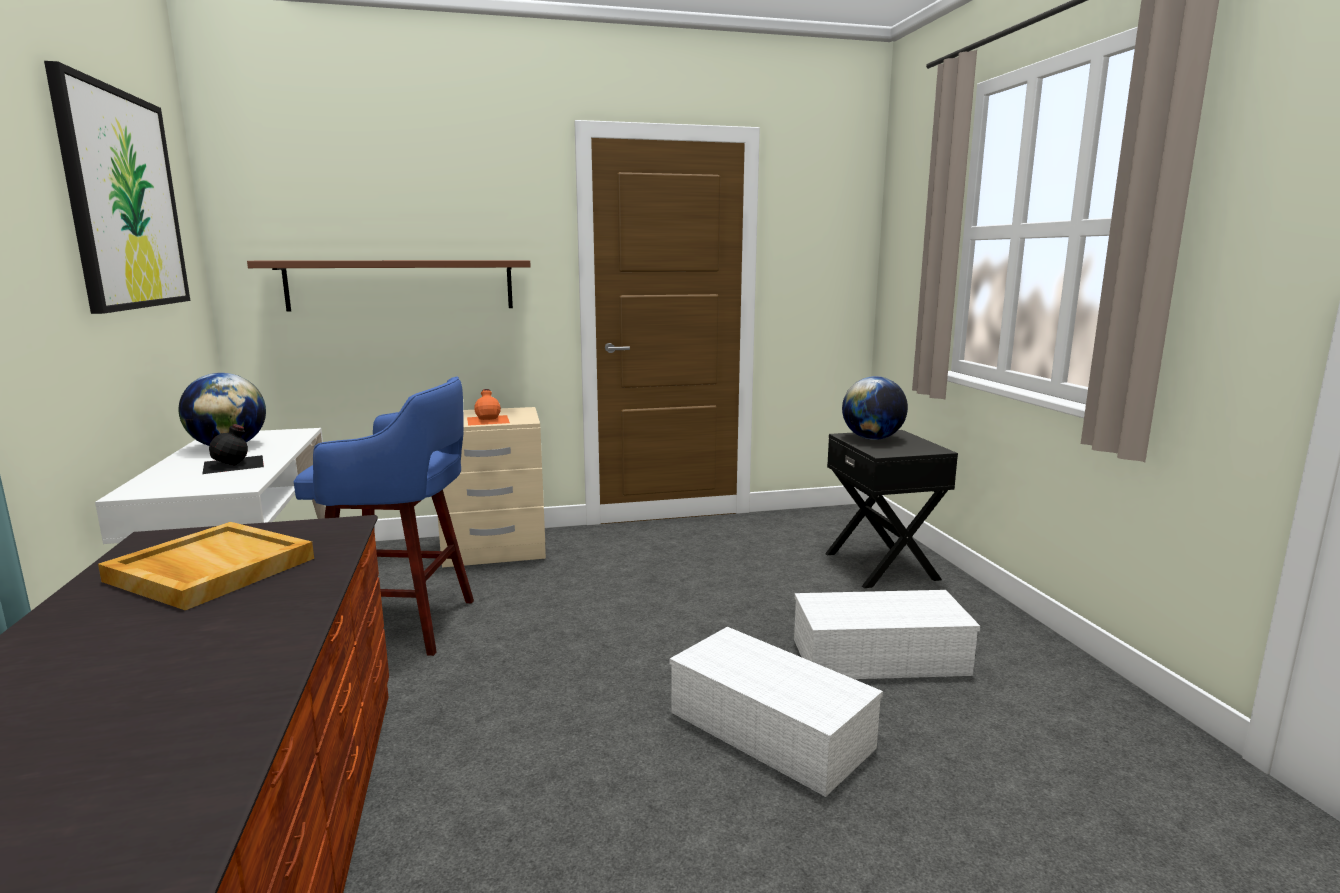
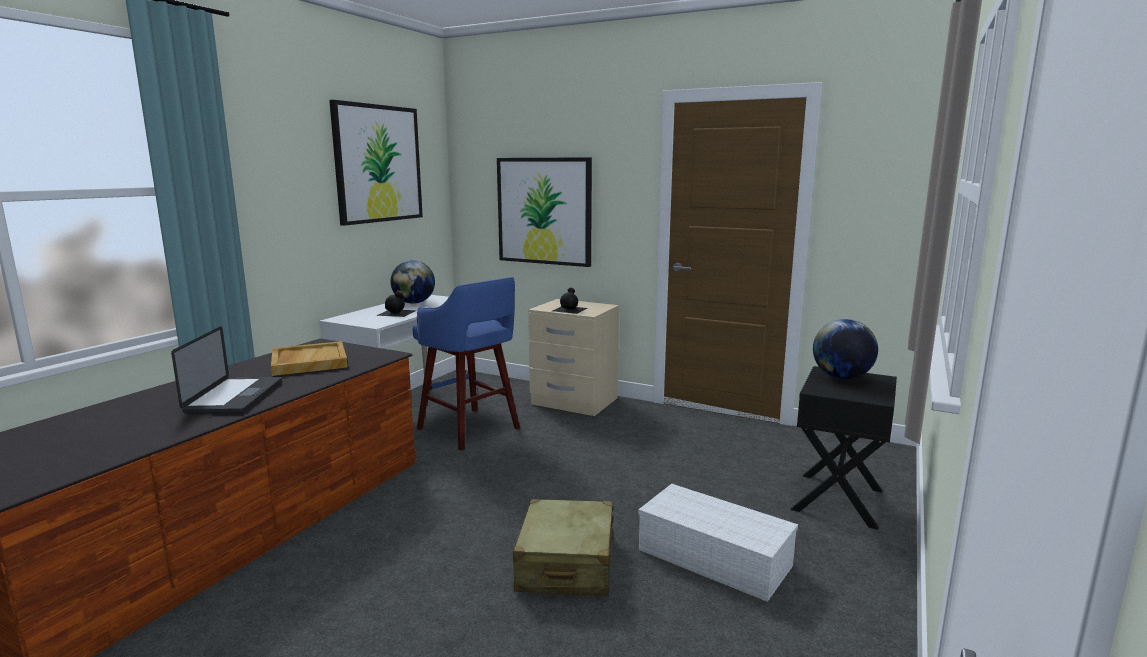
camera: 40 degrees right, 0 degrees up
(191, 665) = (235, 397): none -> laptop
(401, 285) = (544, 211): brown shelf -> picture
(488, 420) = (570, 309): orange bottle -> black bottle
(773, 730) = (566, 564): white storage box -> beige suitcase

